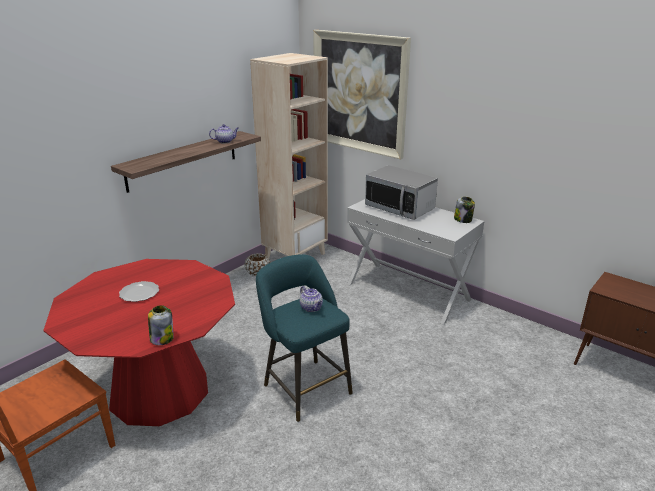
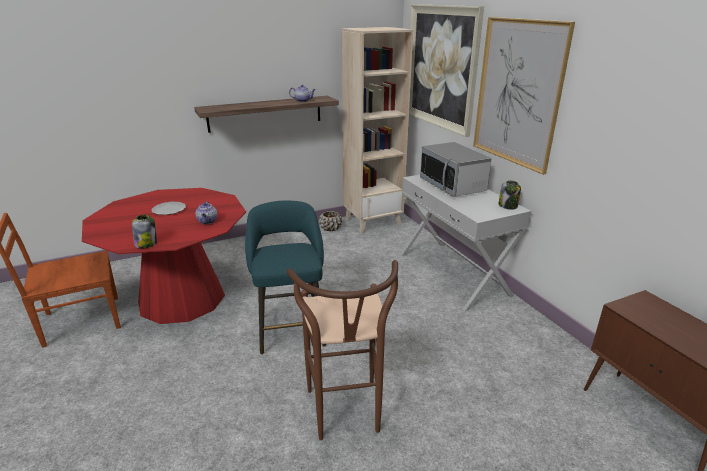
camera: 25 degrees right, 0 degrees up
(311, 308) = (293, 252): teapot -> teapot (207, 221)
(421, 451) = (346, 416): none -> brown stool
(458, 117) = (517, 93): none -> picture

